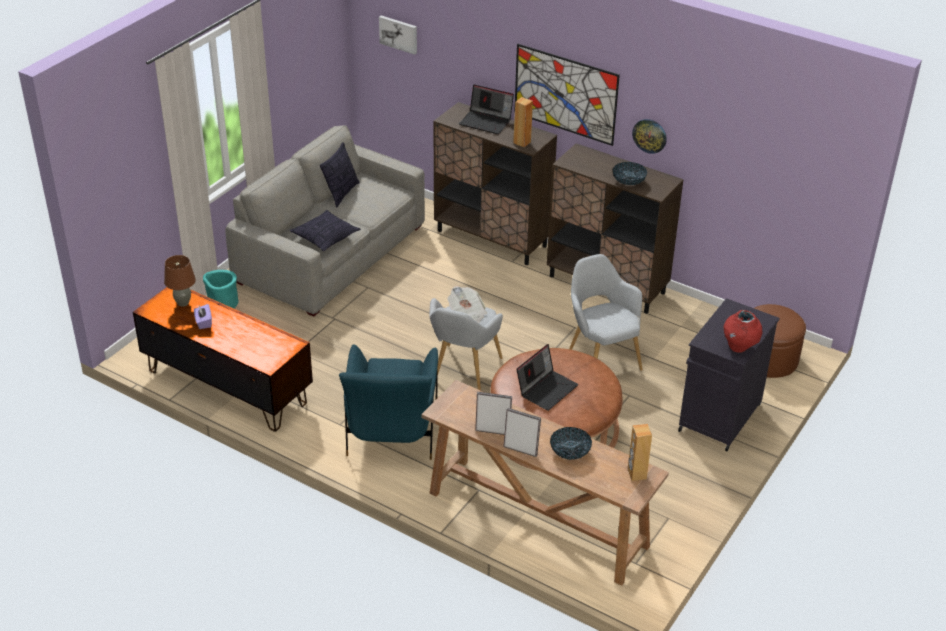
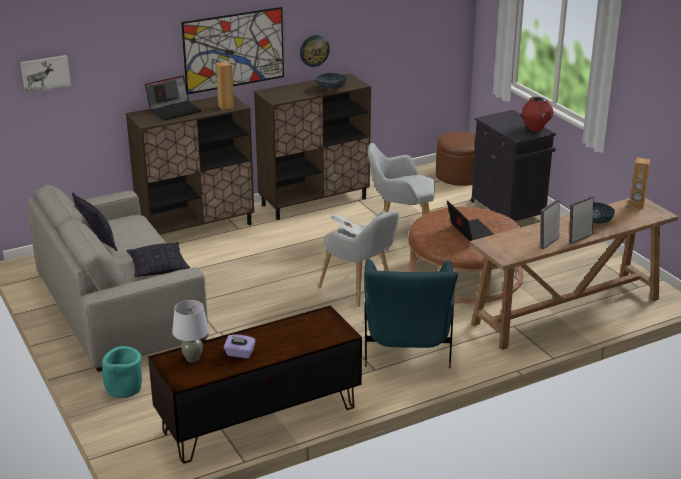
camera: 60 degrees left, 10 degrees down
(183, 303) = (193, 358): brown table lamp -> grey table lamp
(392, 430) = (406, 345): blue armchair -> blue armchair turned 60 degrees clockwise

